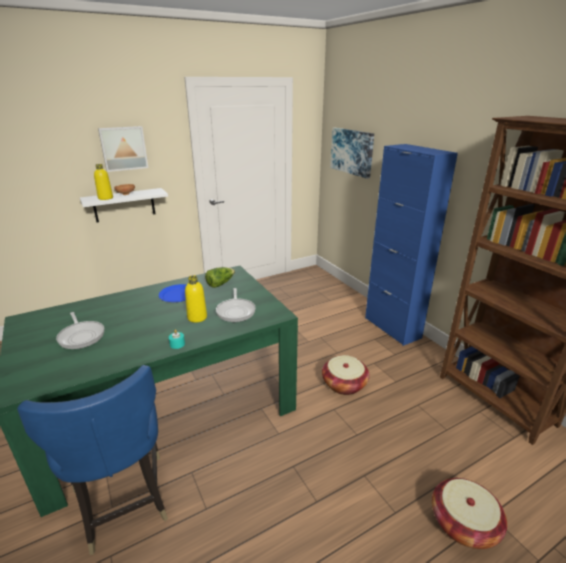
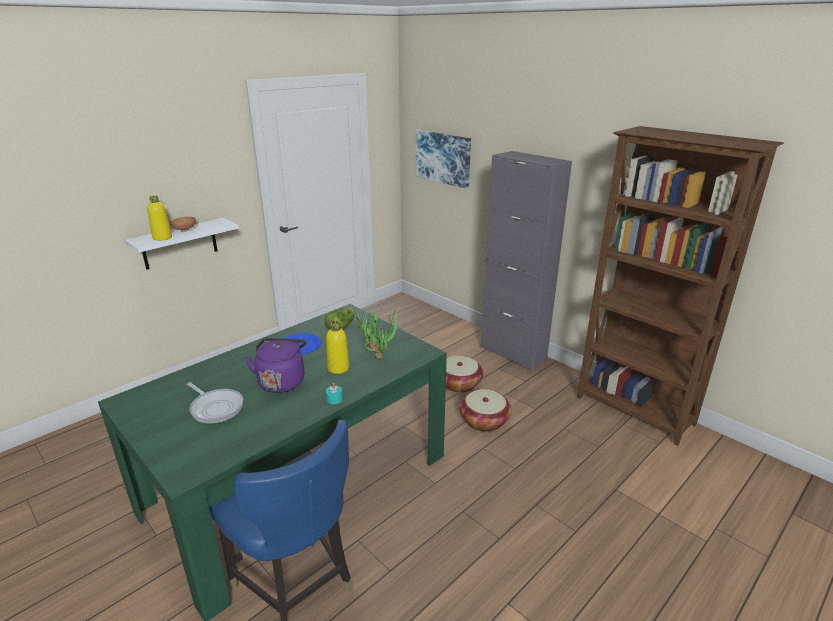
camera: 15 degrees left, 0 degrees up
(123, 148) = (177, 173): picture -> none
(145, 322) = (282, 381): none -> purple kettle
(236, 311) = (377, 355): frying pan -> potted plant
(392, 328) = (512, 353): blue cabinet -> grey cabinet
(463, 524) = (638, 526): basket -> basket (459, 384)

